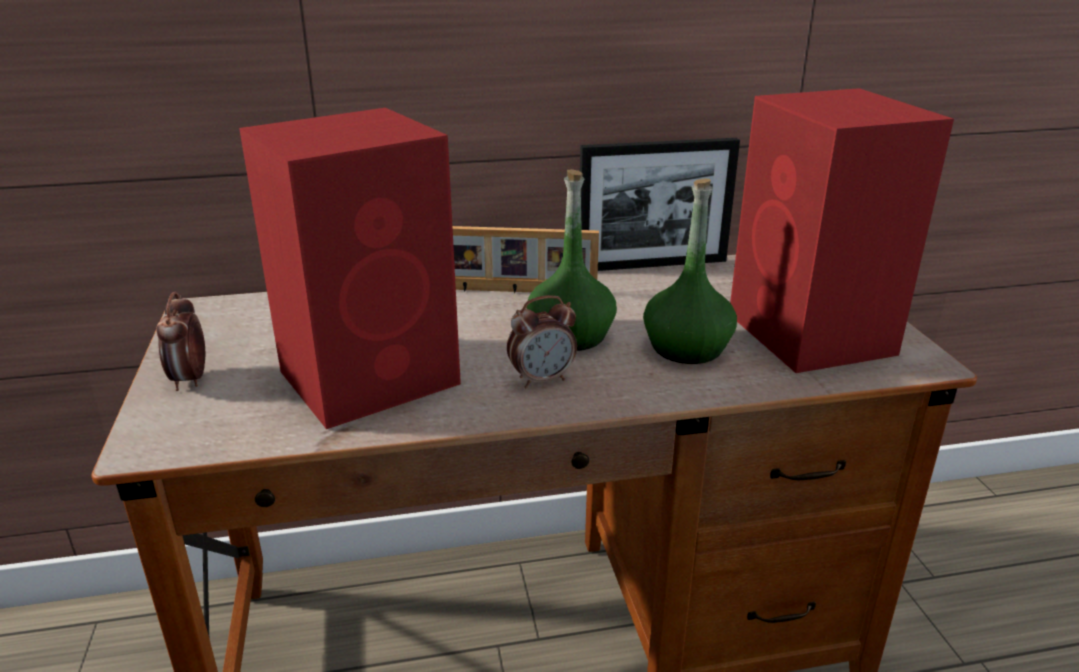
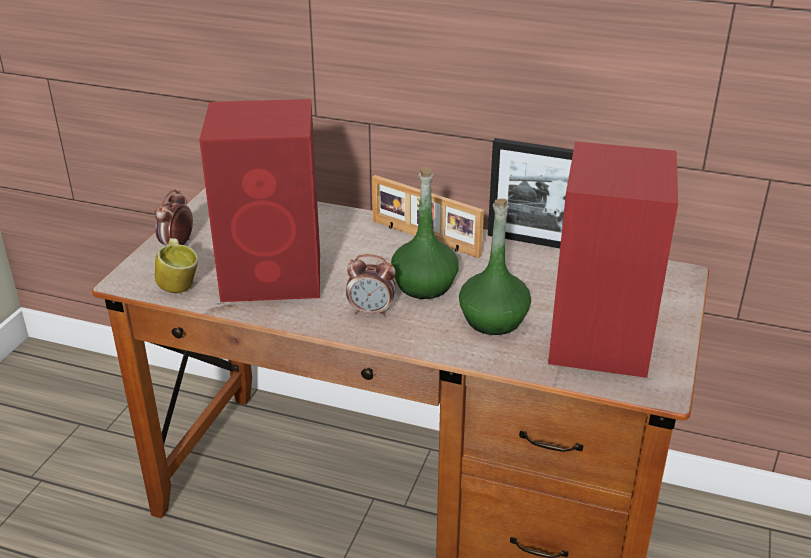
camera: 30 degrees right, 5 degrees up
(240, 425) = (179, 284): none -> mug

